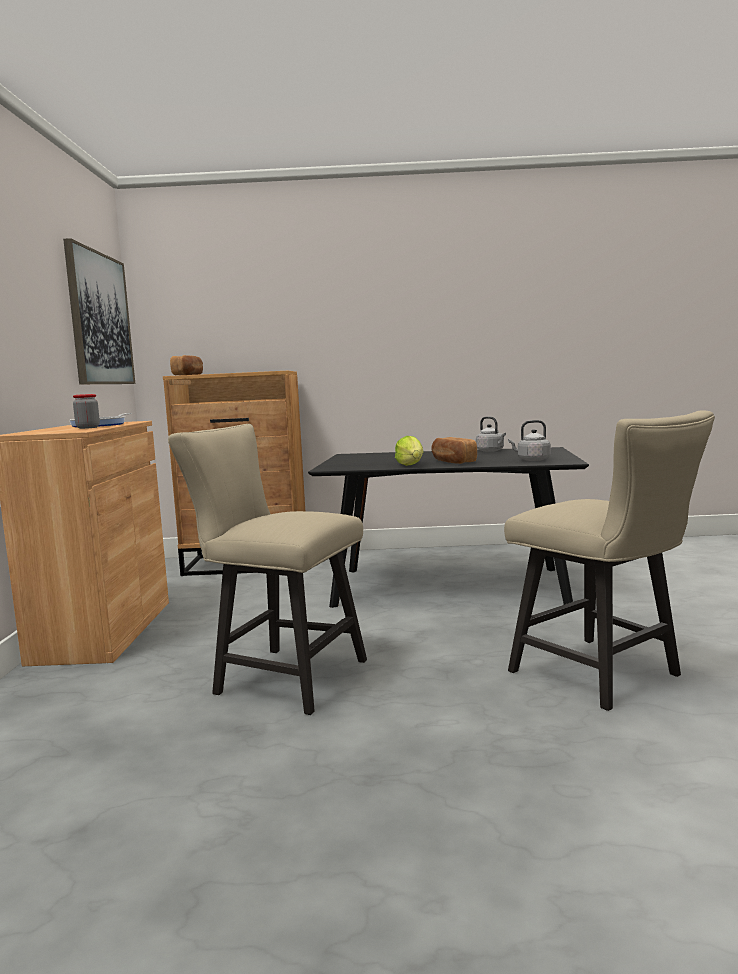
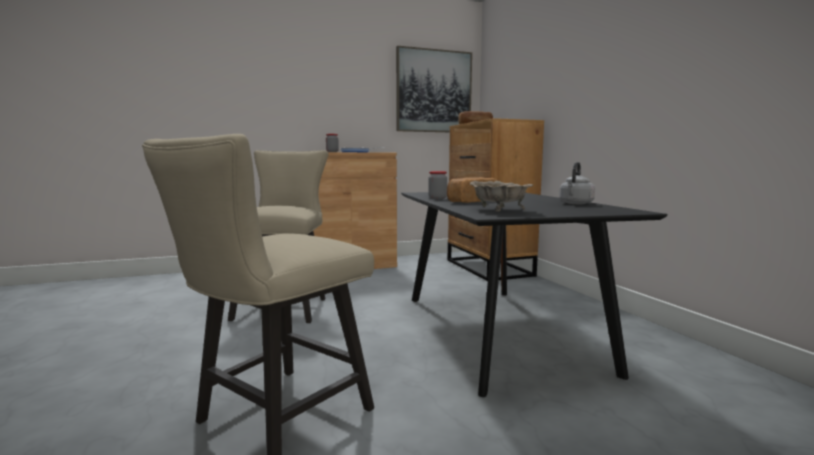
camera: 70 degrees right, 0 degrees up
(411, 465) = (437, 198): lettuce -> jar
(531, 460) = (498, 210): grey kettle -> beige bowl

